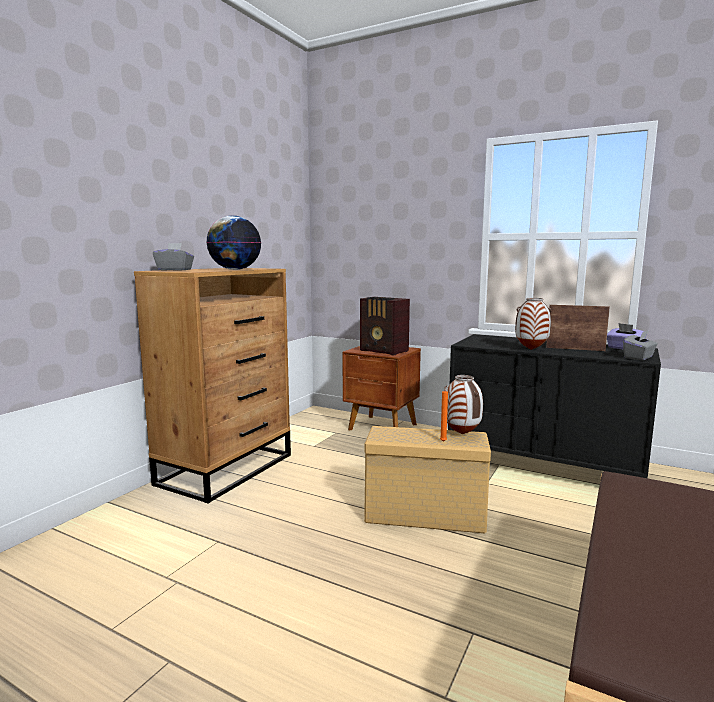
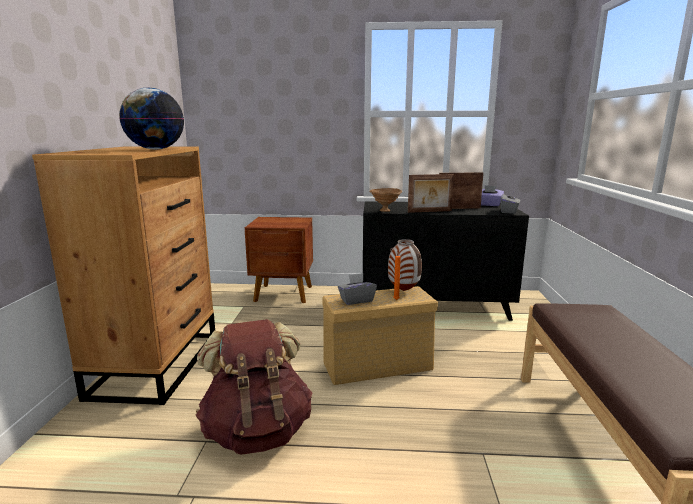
camera: 25 degrees left, 5 degrees up
(175, 270) = (83, 151): grey tissue box -> grey tissue box (356, 300)
(264, 545) = (257, 431): none -> brown backpack
(384, 351) = (284, 223): radio -> none
(479, 345) = (385, 211): none -> brown bowl
(531, 349) = (430, 211): vase -> picture frame

